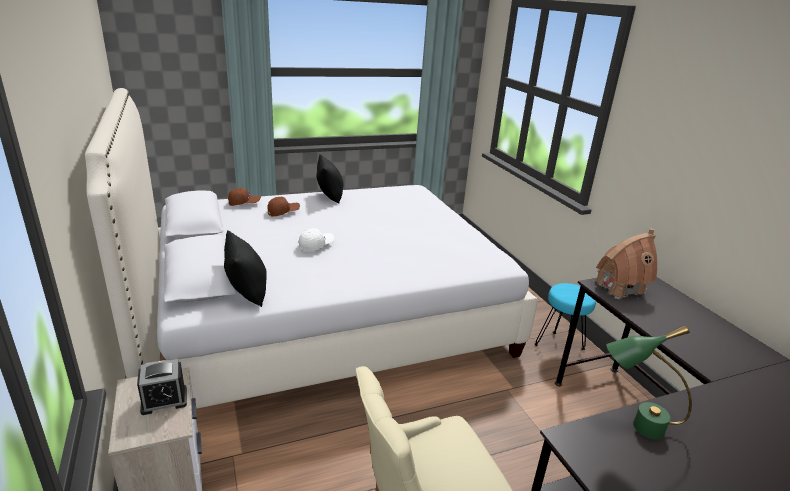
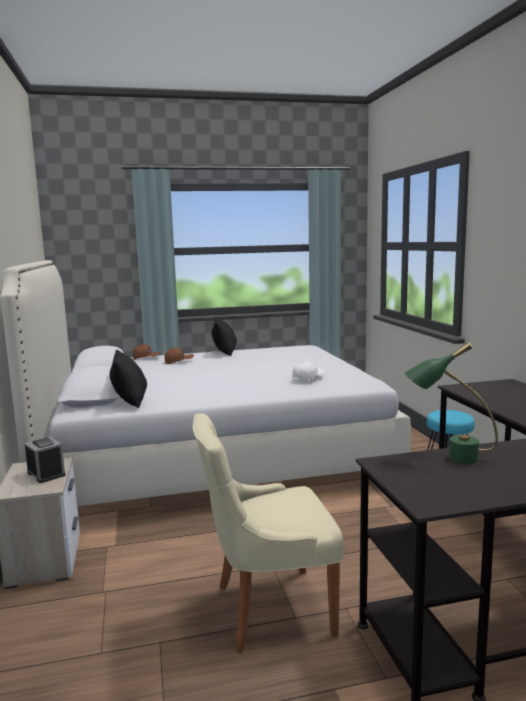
camera: 10 degrees right, 15 degrees down
(164, 400) = (46, 474): alarm clock -> alarm clock turned 120 degrees counterclockwise
(316, 245) = (200, 377): white cap -> white cap (308, 378)
(619, 287) = (478, 388): toy house -> none

